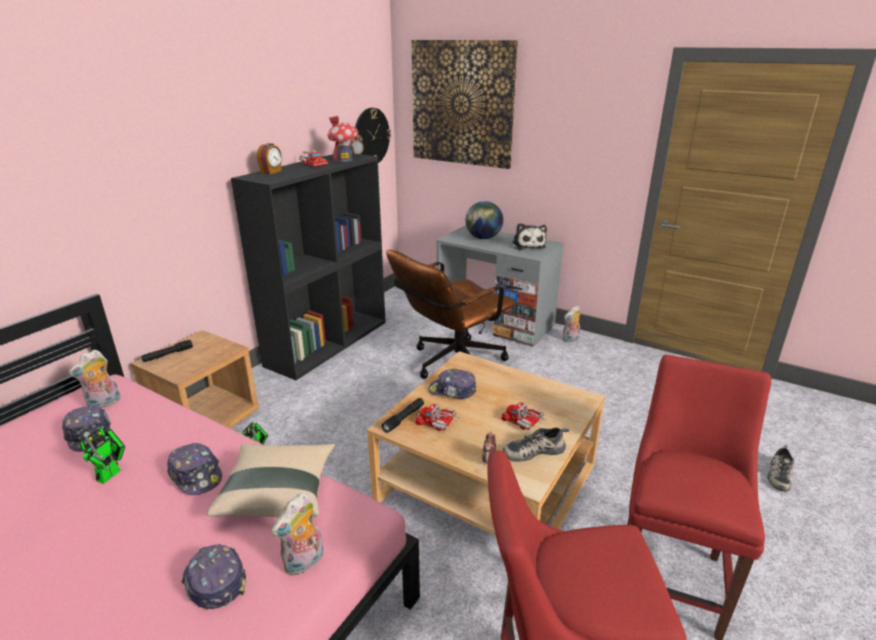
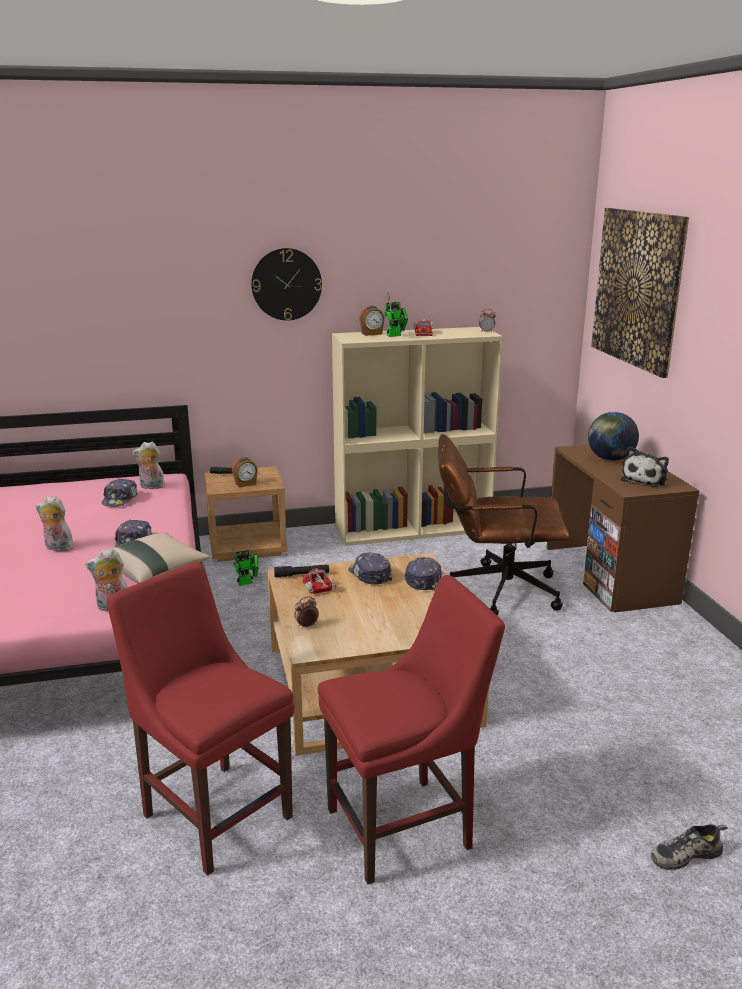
camera: 45 degrees right, 5 degrees down
(111, 473) = (102, 523): toy robot -> toy robot (396, 335)
(202, 358) = (245, 484): none -> alarm clock
(214, 581) = (68, 592): cap -> cap (423, 580)
(328, 342) = (413, 528): black bookcase -> beige bookcase
(344, 160) = (461, 334): toy house -> none
(371, 136) = (540, 315): wall clock -> wall clock (286, 284)
(495, 322) = (609, 574): grey desk -> brown desk
(525, 422) = (381, 620): toy truck -> none
(534, 450) = (350, 637): shoe -> none
(570, 340) = (673, 625): plush toy -> plush toy (57, 548)

